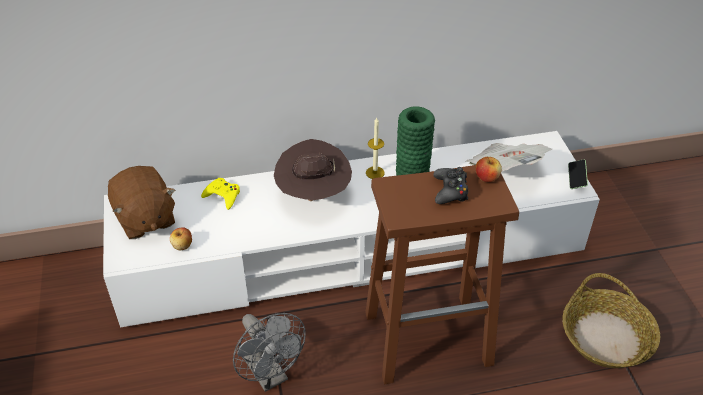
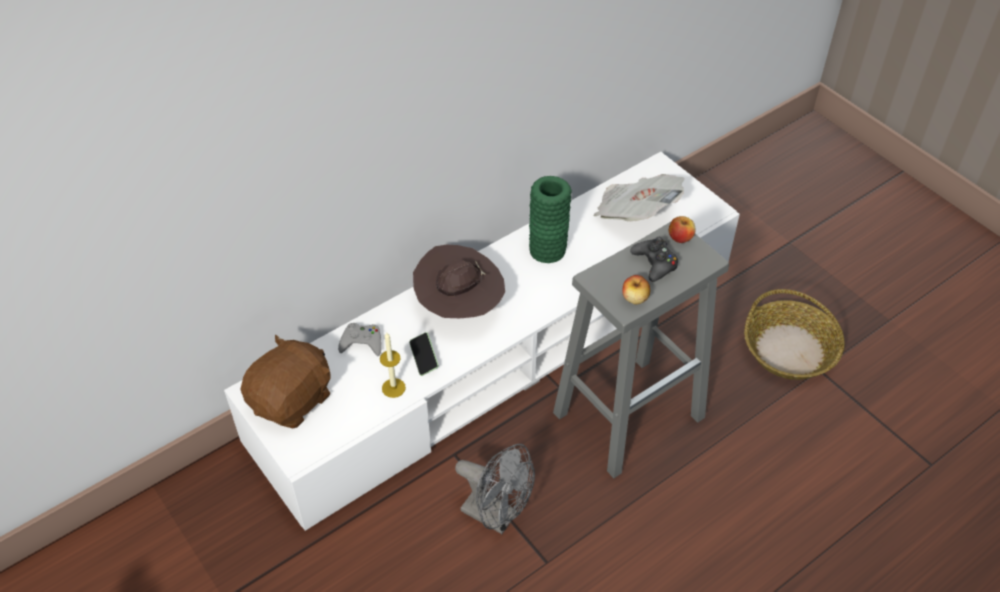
camera: 25 degrees left, 5 degrees up
(145, 219) = (292, 400): brown plush toy -> brown plush toy turned 90 degrees counterclockwise
(182, 246) = (356, 415): apple -> apple (635, 298)
(223, 196) = (362, 342): yellow game controller -> grey game controller
(375, 172) = (507, 259): candle -> candle (393, 388)
(429, 338) = (630, 414): brown stool -> grey stool
(576, 178) = (707, 198): phone -> phone (424, 358)

